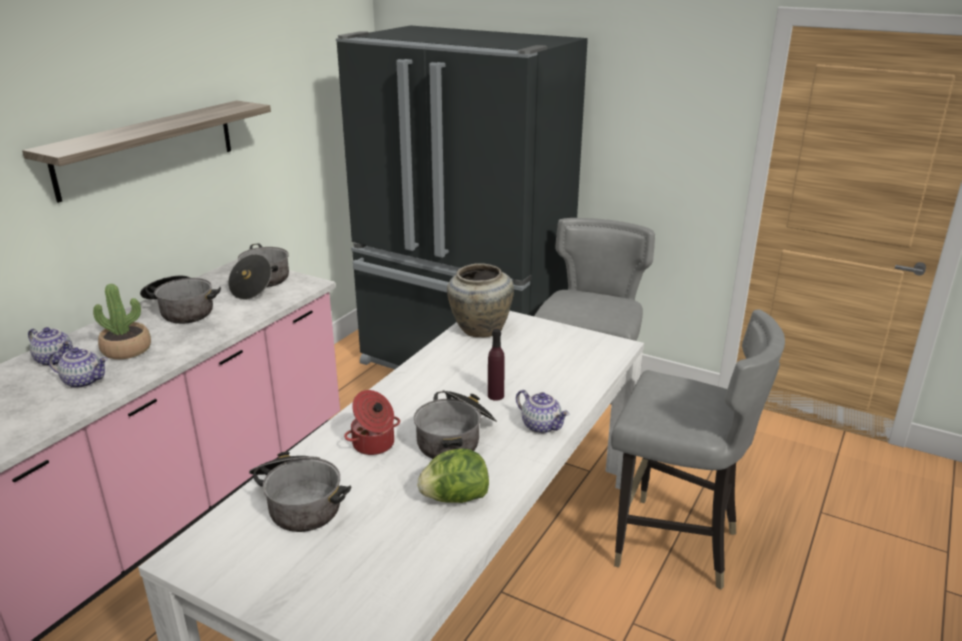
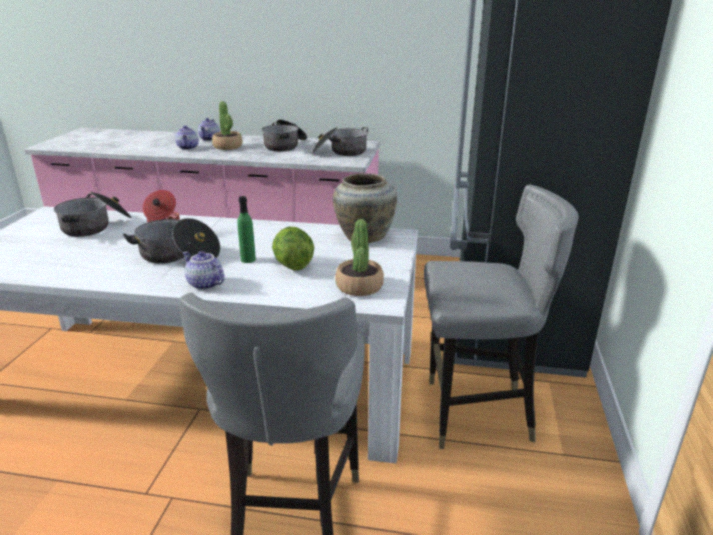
camera: 70 degrees right, 0 degrees up
(147, 148) = (322, 37): shelf -> none
(455, 498) = (97, 267): lettuce -> lettuce (292, 265)
(495, 396) = (248, 259): purple bottle -> green bottle
(542, 426) = (204, 284): teapot -> teapot turned 105 degrees clockwise
(585, 350) = (359, 286): none -> potted plant

